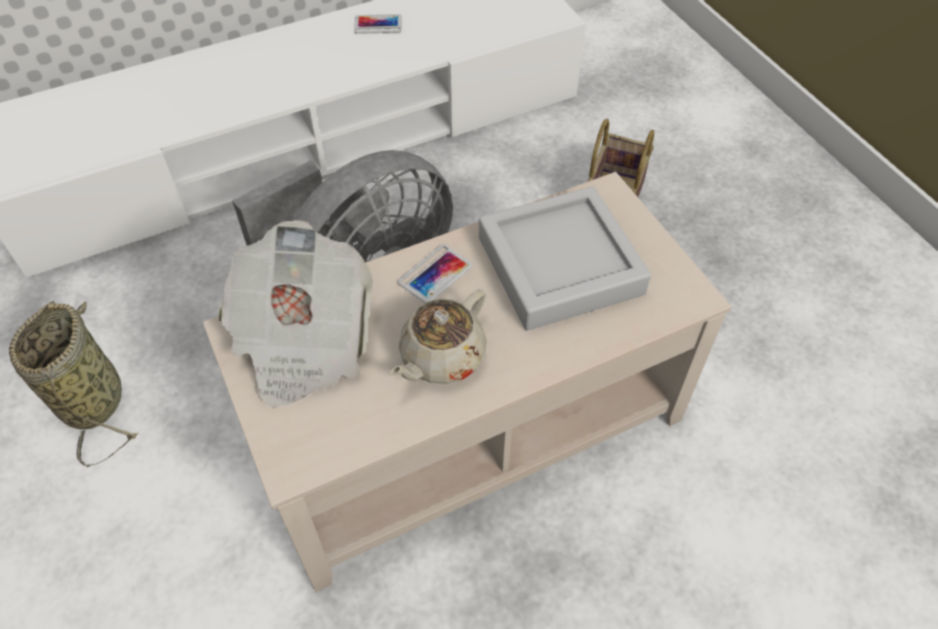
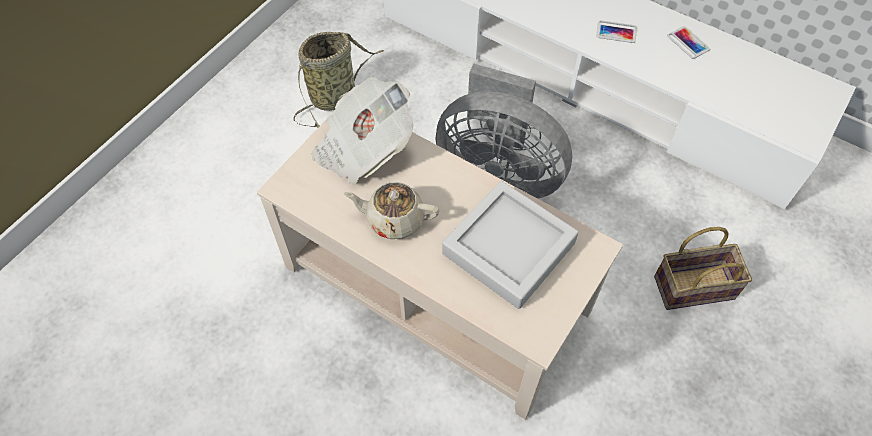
camera: 60 degrees right, 5 degrees up
(435, 274) = (453, 185): phone -> phone (616, 32)

